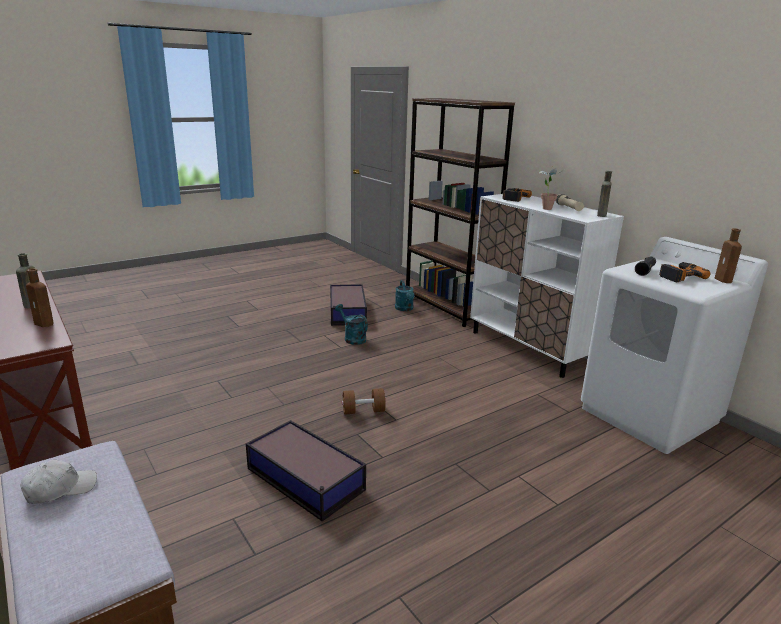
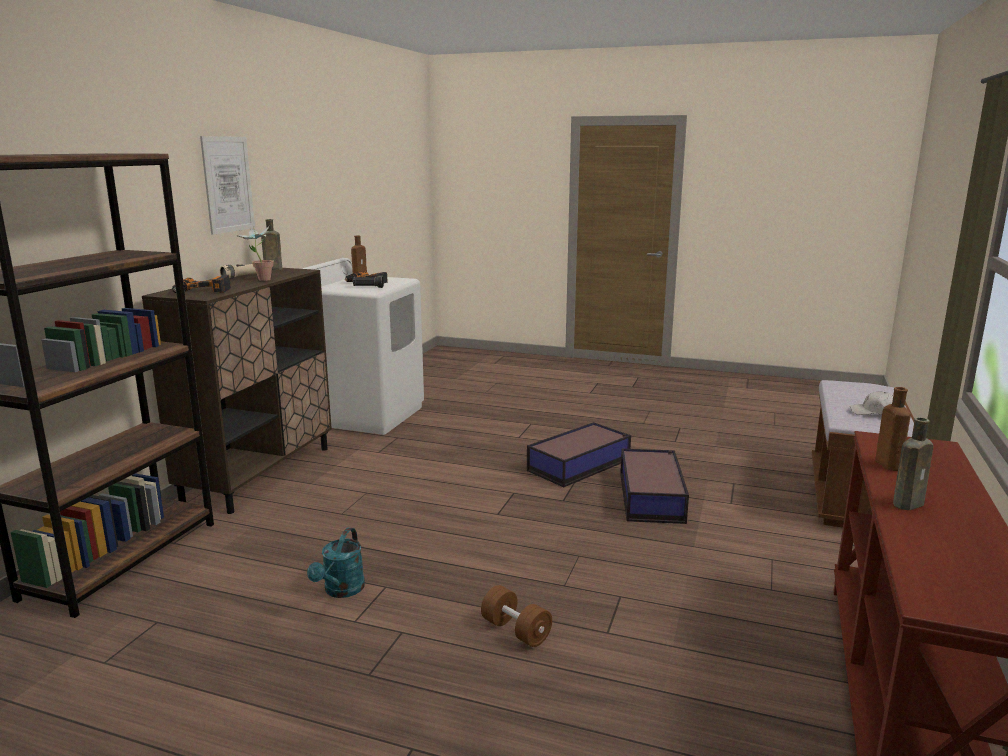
camera: 125 degrees left, 5 degrees down
(347, 312) = (217, 647): storage box -> storage box (580, 465)
(363, 411) = (523, 511): brown dumbbell -> brown dumbbell (516, 631)
(405, 309) = (155, 594): turquoise watering can -> none
(529, 348) = (259, 474): white cabinet -> brown cabinet
(612, 136) = (228, 184): none -> picture

